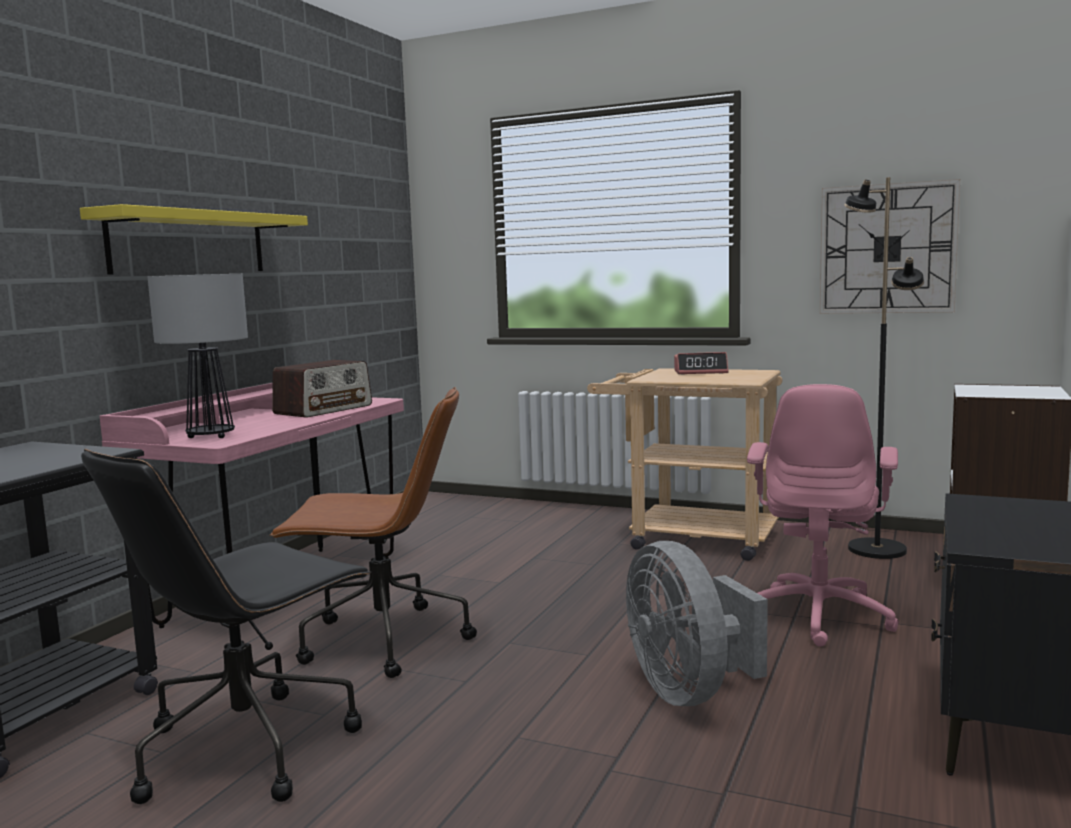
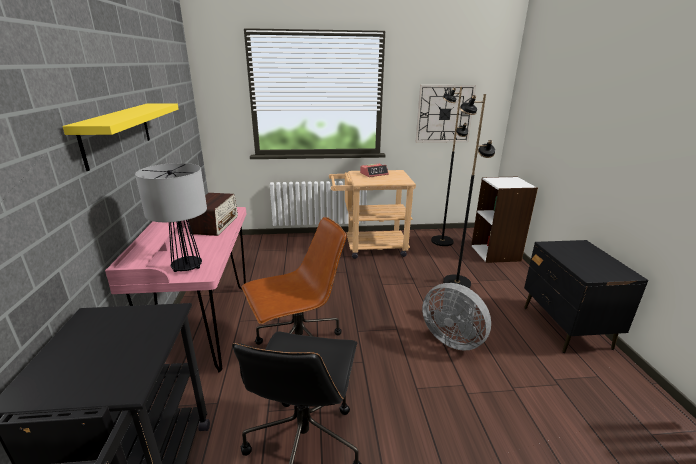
camera: 30 degrees left, 15 degrees up
(819, 615) = (456, 282): pink office chair -> black floor lamp

